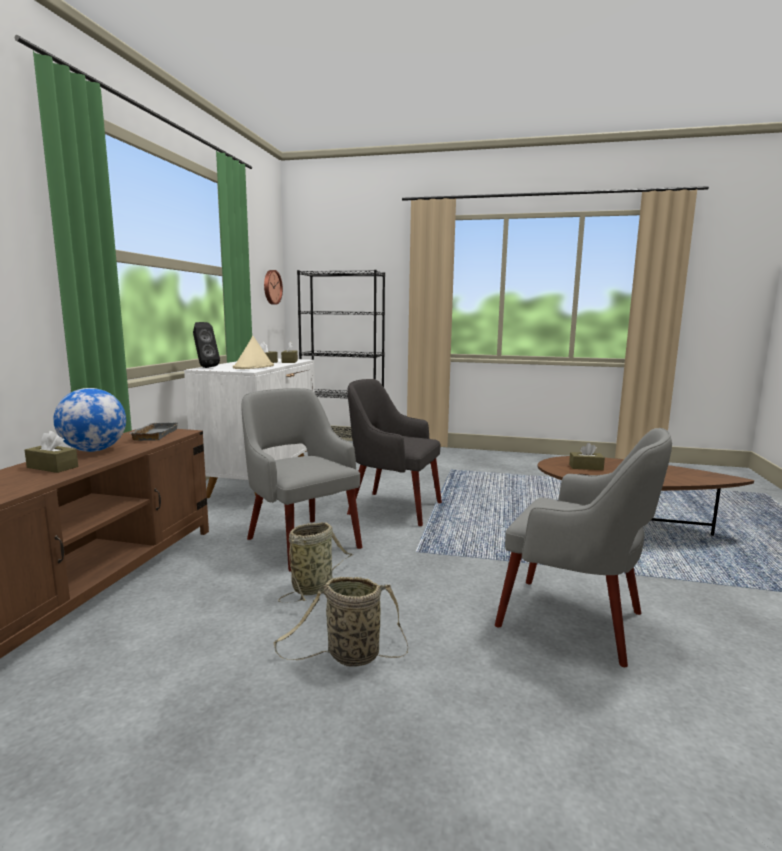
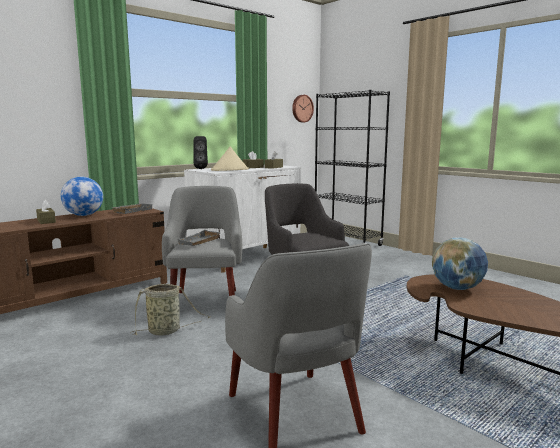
camera: 35 degrees right, 0 degrees up
(300, 463) = (200, 241): none -> grey tray
(349, 656) = (116, 376): basket -> none
(586, 467) = (457, 288): brown tissue box -> globe

